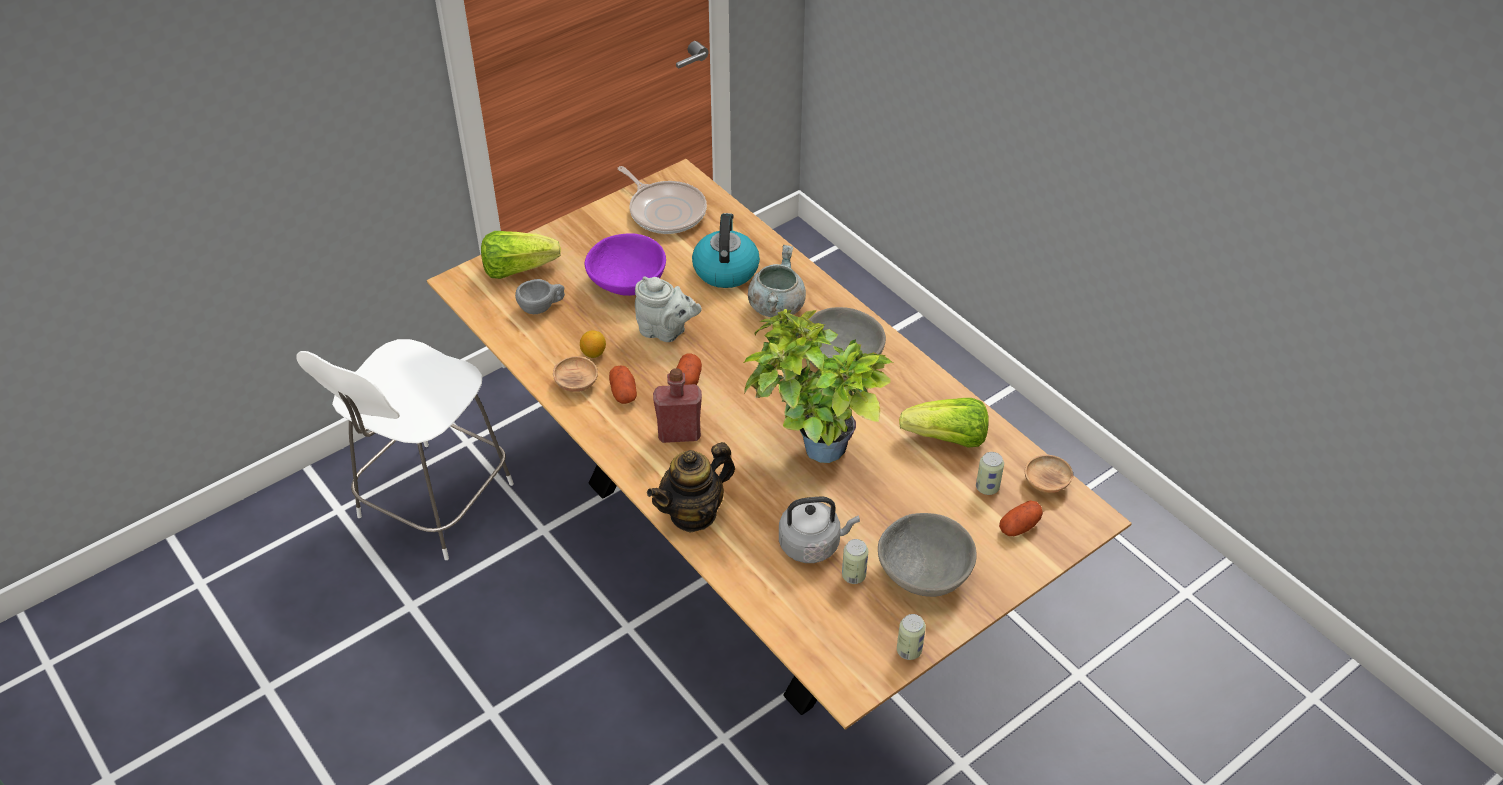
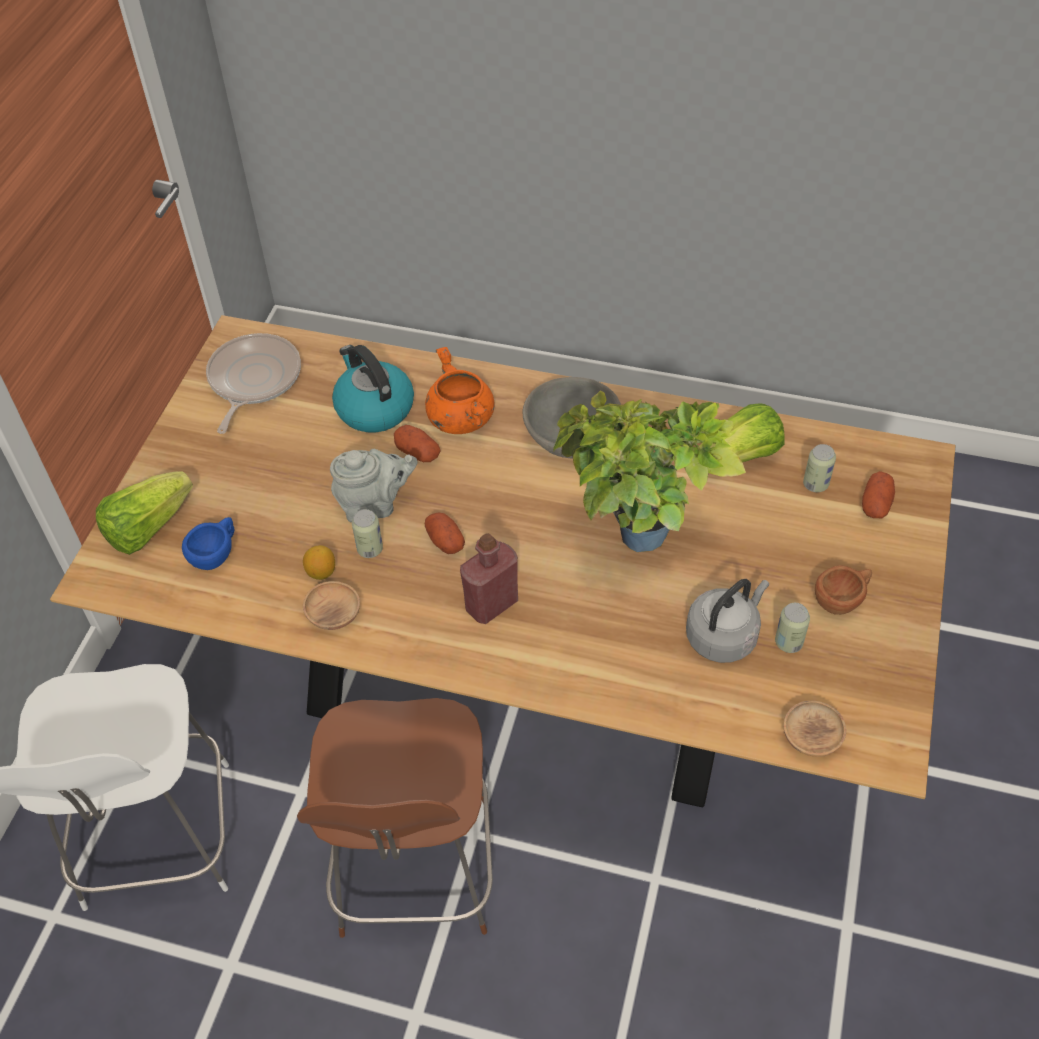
camera: 35 degrees left, 5 degrees up
(542, 307) = (216, 554): grey cup -> blue cup
(568, 626) = (415, 873): none -> brown chair
(623, 393) = (393, 595): potato -> potato (418, 452)
(626, 283) = (284, 478): purple bowl -> none
(665, 211) = (253, 380): frying pan -> frying pan turned 90 degrees counterclockwise
(693, 513) = (585, 678): teapot -> none
(776, 306) = (460, 419): grey cooking pot -> orange cooking pot
(909, 650) = (904, 683): can -> can (370, 549)
(922, 572) = (842, 600): grey bowl -> brown cup
(1046, 483) = (857, 450): brown bowl -> brown bowl (811, 738)

